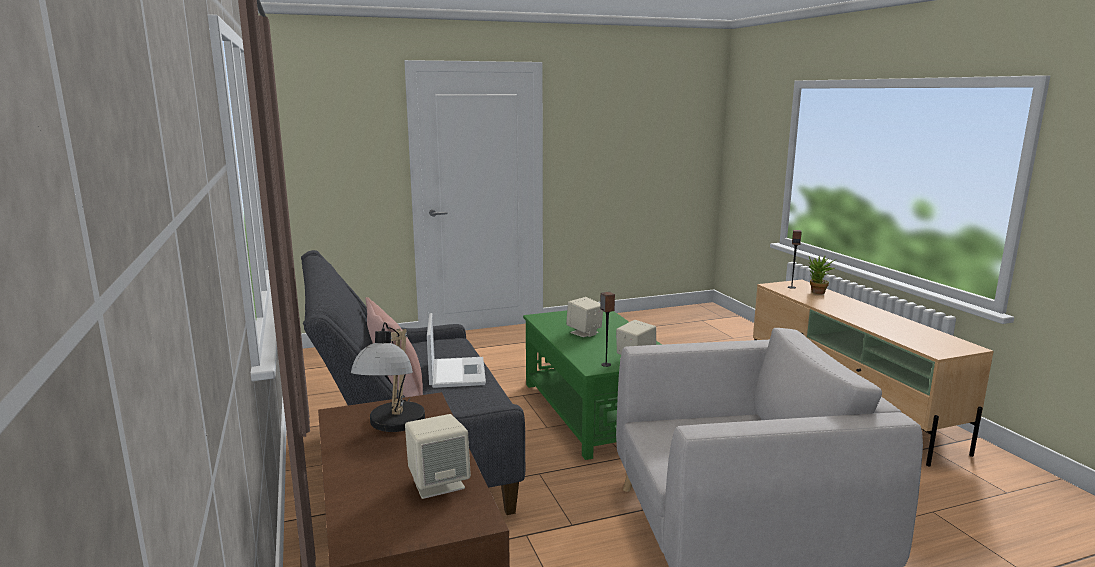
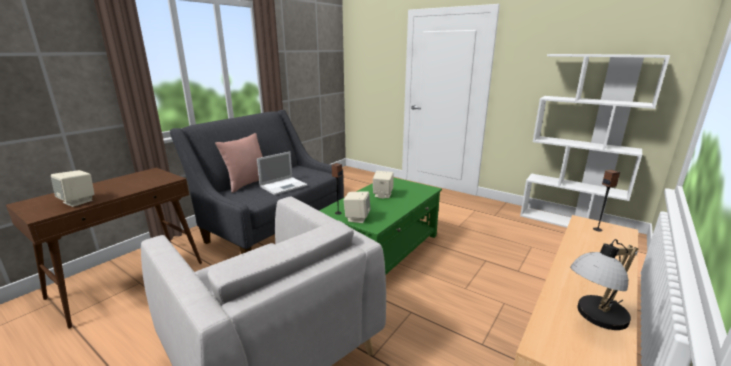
camera: 55 degrees right, 5 degrees up
(393, 426) = (140, 181): table lamp -> table lamp (595, 319)
(658, 314) = (568, 222): none -> white bookcase
(817, 293) = (609, 244): potted plant -> none

